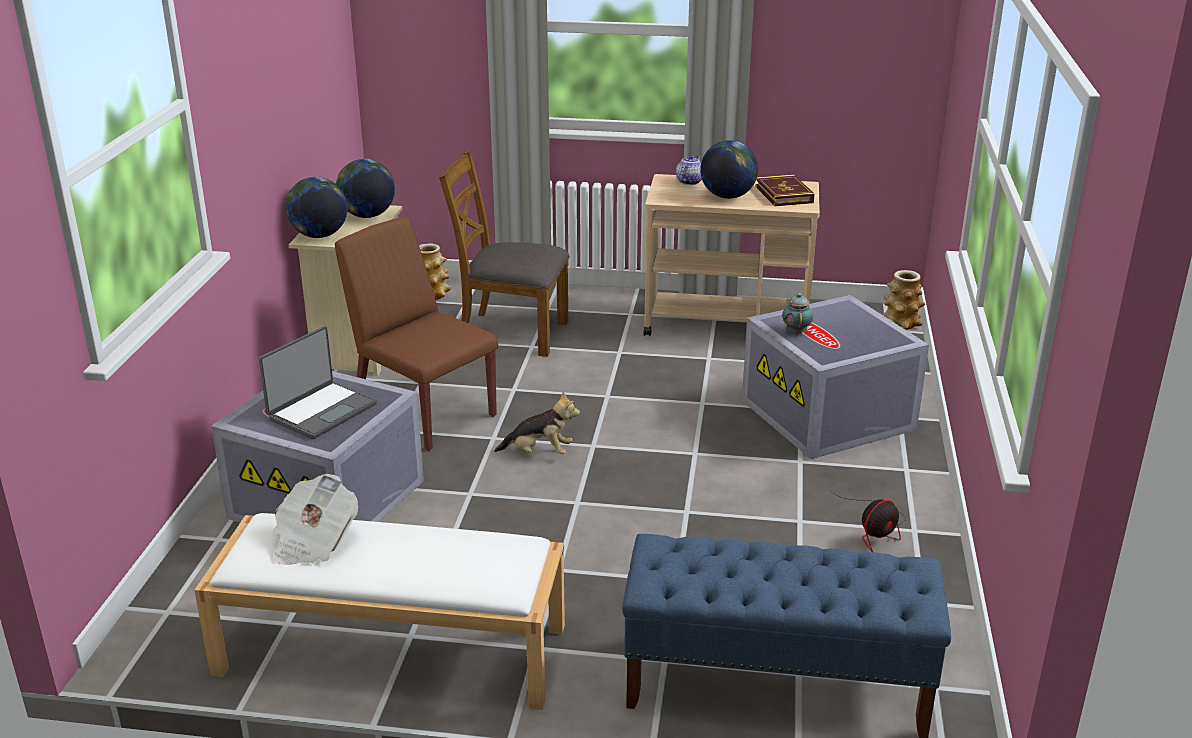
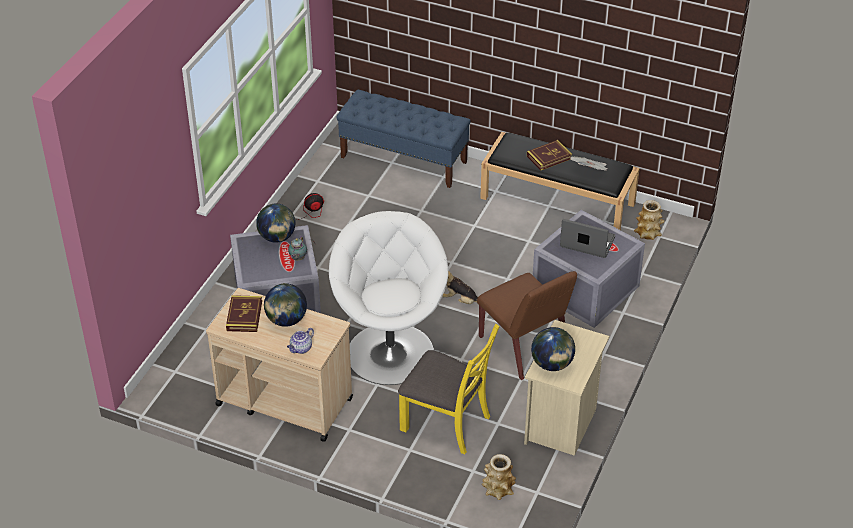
camera: 165 degrees left, 15 degrees up
(319, 236) = (587, 342): globe -> globe (277, 237)
(321, 411) = (587, 243): laptop -> laptop turned 60 degrees clockwise
(389, 650) = (558, 200): white bench -> black bench
(410, 556) = (549, 157): none -> book
(511, 333) = (446, 422): brown chair -> yellow chair
(619, 383) = (390, 352): none -> white armchair
(900, 323) = (159, 377): vase -> vase (648, 233)

